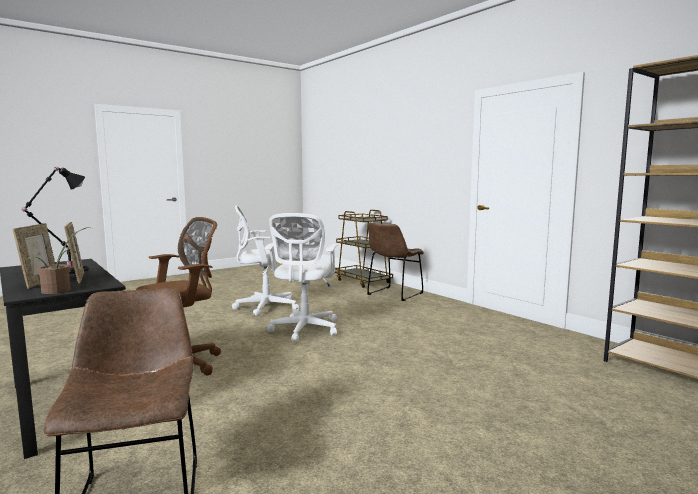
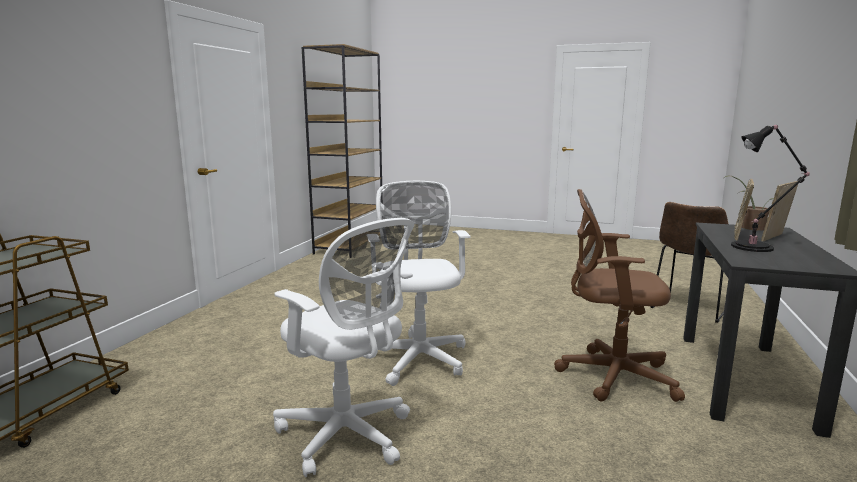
camera: 125 degrees left, 5 degrees up
(304, 330) = (419, 356): white office chair -> white office chair turned 75 degrees counterclockwise
(393, 294) = (172, 354): brown chair -> none

